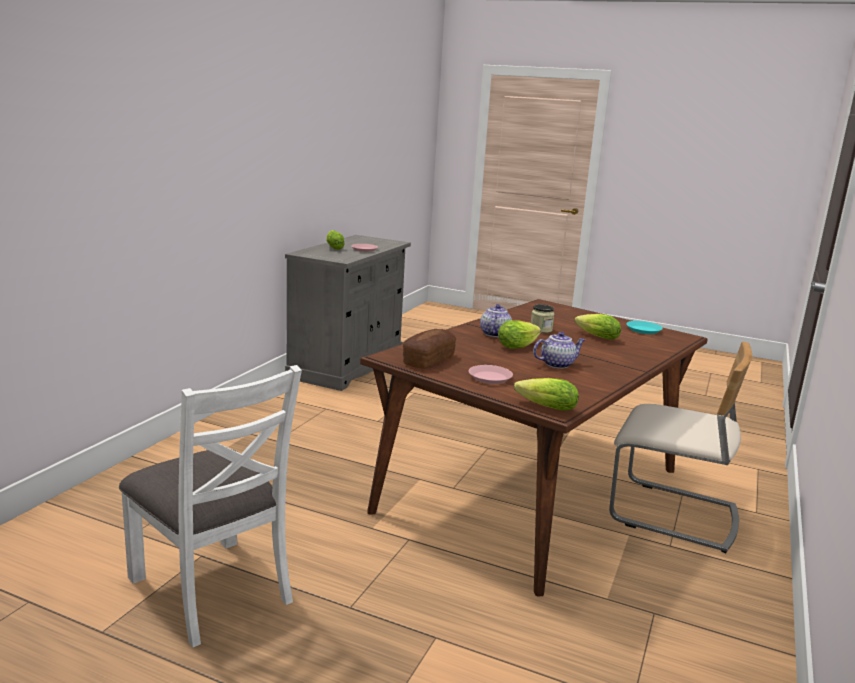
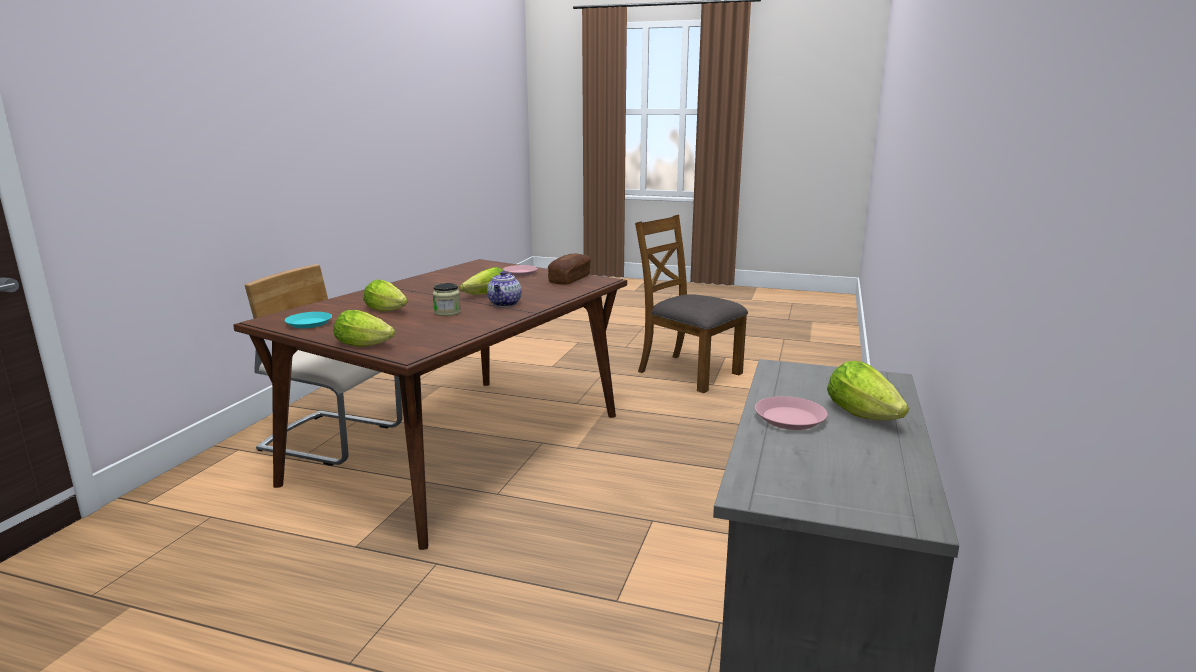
camera: 175 degrees right, 0 degrees up
(212, 589) = (688, 372): white chair -> brown chair
(543, 407) = (488, 263): lettuce -> lettuce (366, 345)
(557, 364) = (457, 284): teapot -> none

